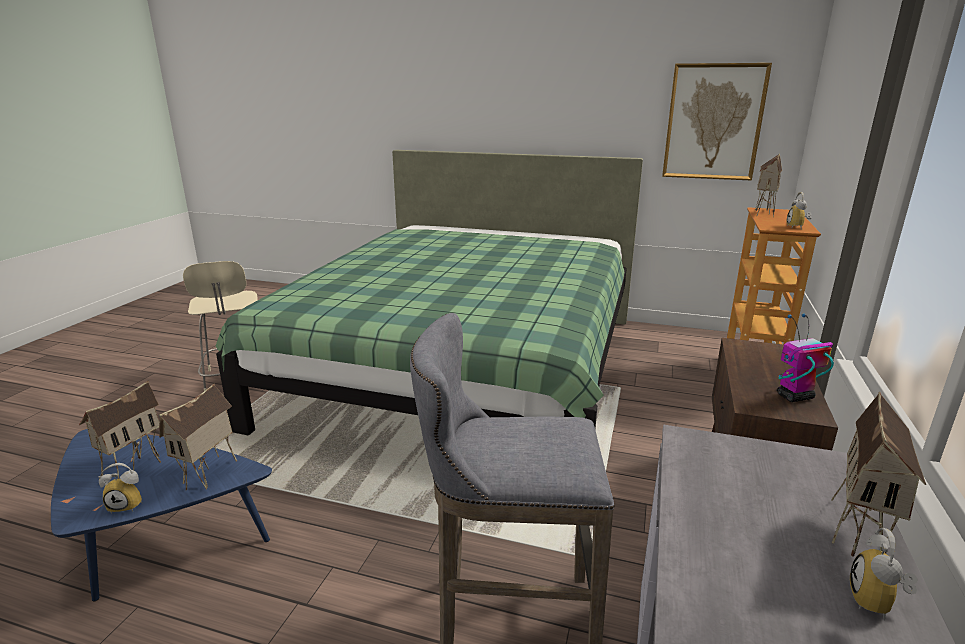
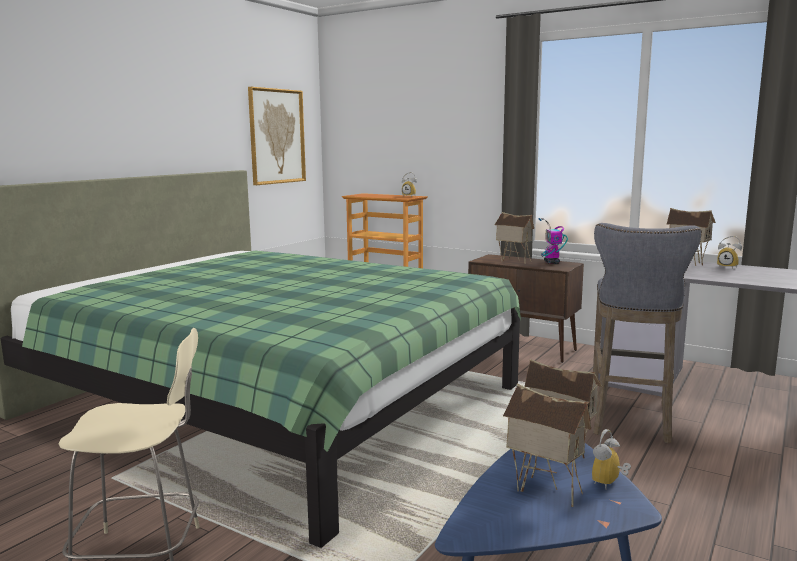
camera: 75 degrees left, 10 degrees down
(129, 504) = (609, 484): alarm clock -> alarm clock turned 150 degrees counterclockwise
(762, 213) = (363, 196): toy house -> toy house (513, 261)

